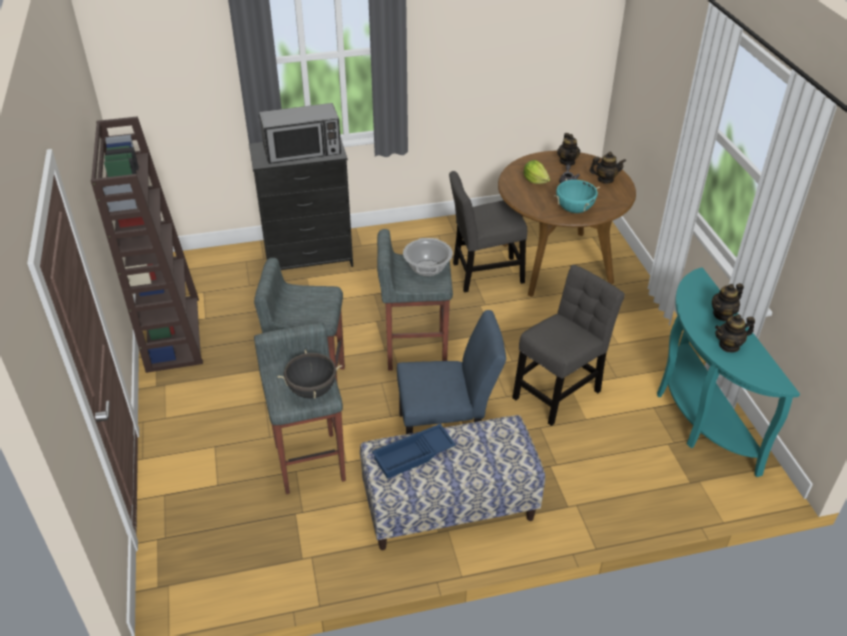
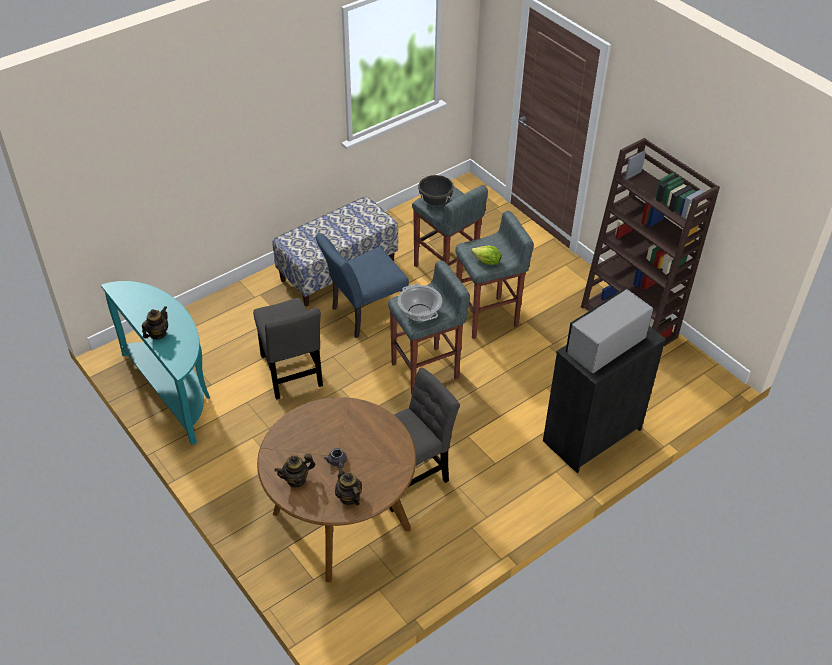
camera: 155 degrees right, 5 degrees up
(413, 456) = (359, 224): blue tray -> none
(535, 180) = (372, 451): lettuce -> lettuce (487, 262)
(559, 391) = (291, 374): grey chair -> grey chair turned 45 degrees counterclockwise
(574, 209) = (316, 420): turquoise cooking pot -> none
(729, 345) = (152, 307): teapot -> none

